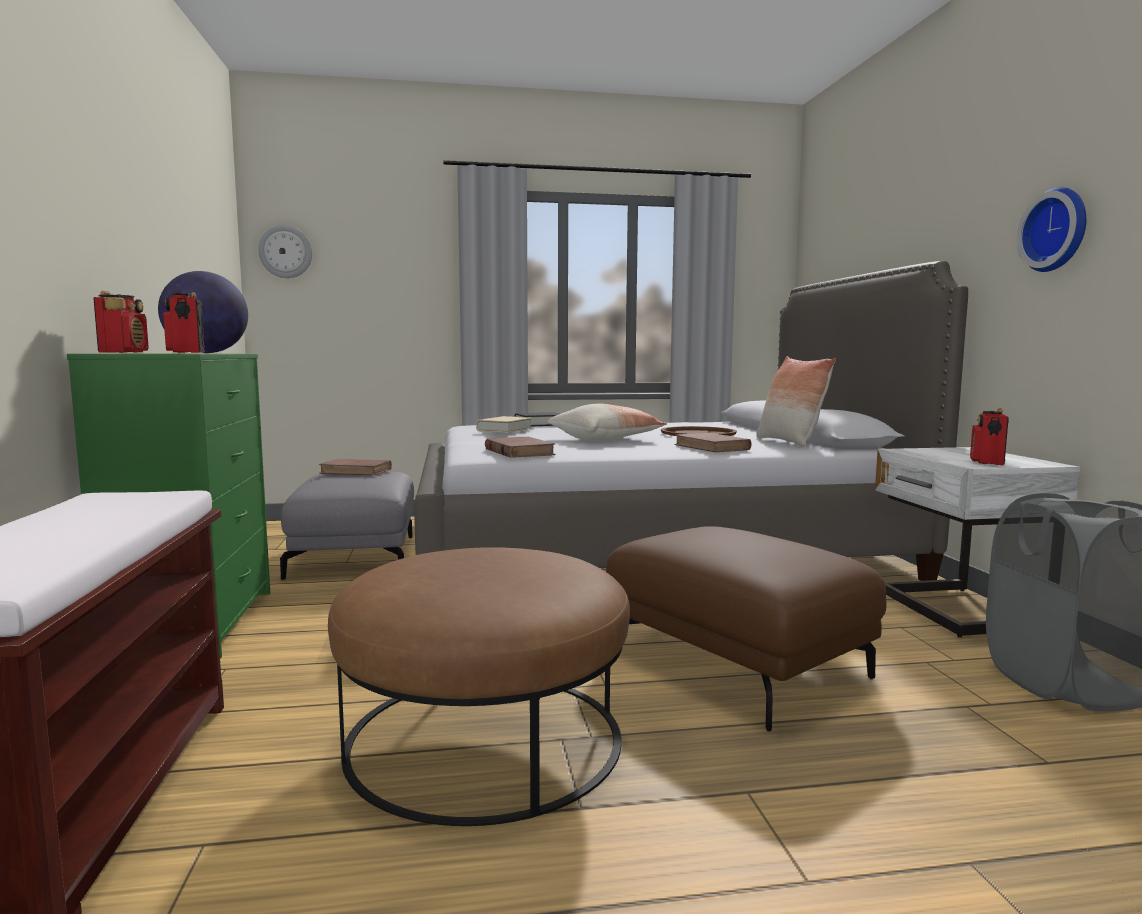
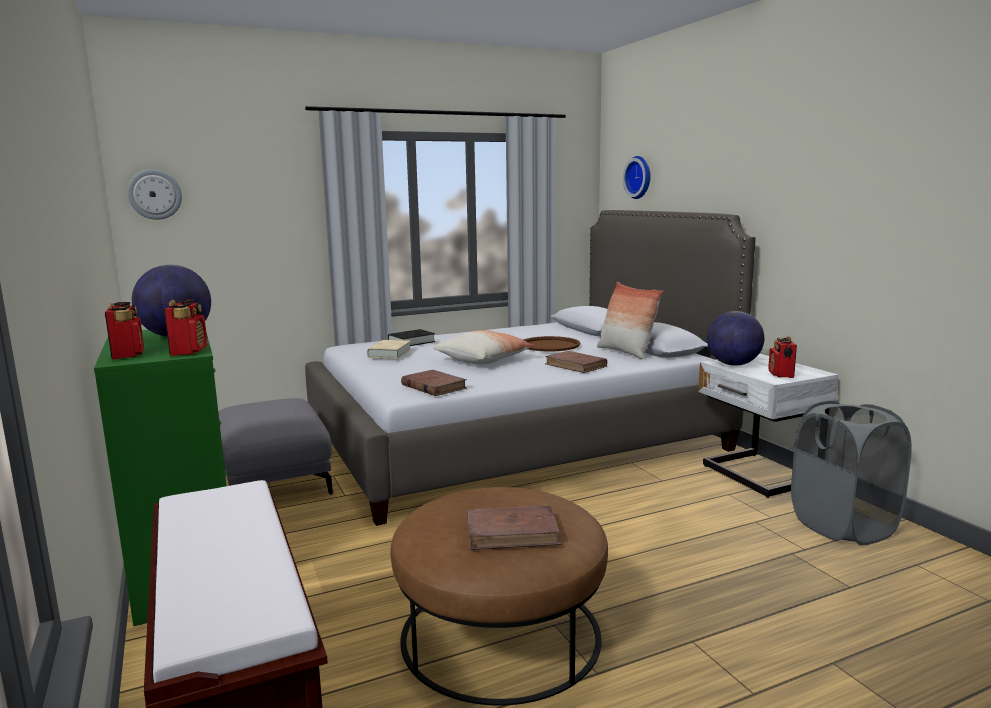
camera: 15 degrees left, 5 degrees up
(186, 353) = (189, 351): radio -> radio turned 150 degrees counterclockwise
(356, 471) = (266, 404): brown book -> brown book (512, 532)
(737, 663) = (636, 542): brown ottoman -> none
(923, 452) = (733, 364): none -> globe
(1057, 230) = (820, 207): wall clock -> wall clock (640, 177)

